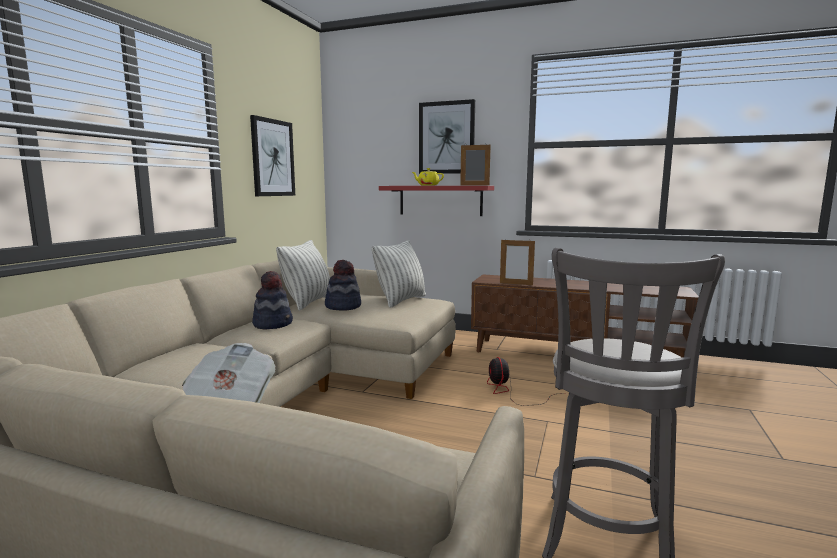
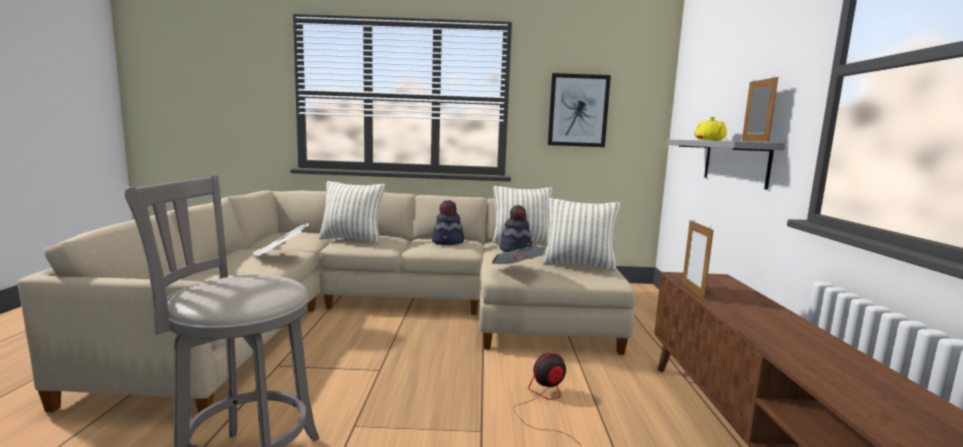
camera: 70 degrees right, 0 degrees up
(176, 366) = (352, 239): none -> pillow
(404, 316) = (516, 270): none -> newspaper
(440, 200) = (735, 162): red shelf -> grey shelf
(446, 138) = (752, 72): picture -> none

